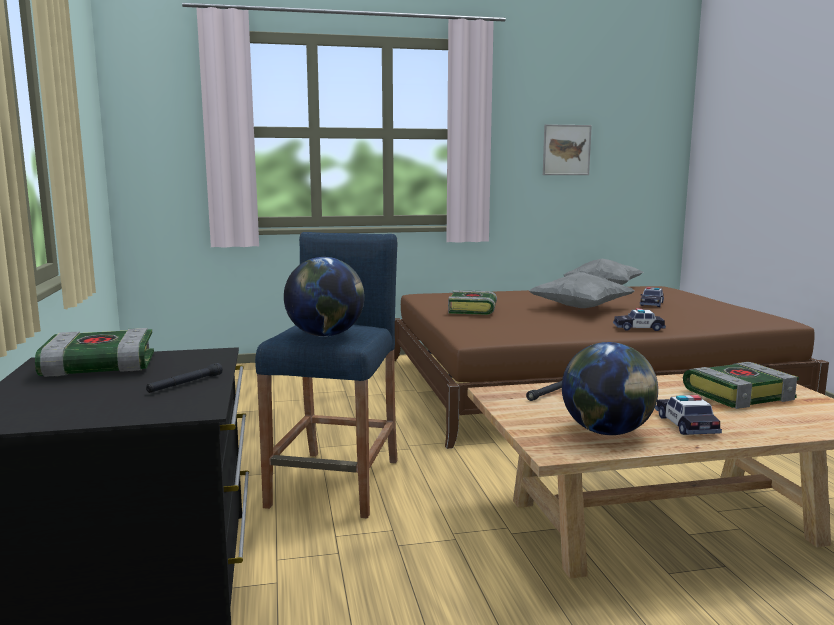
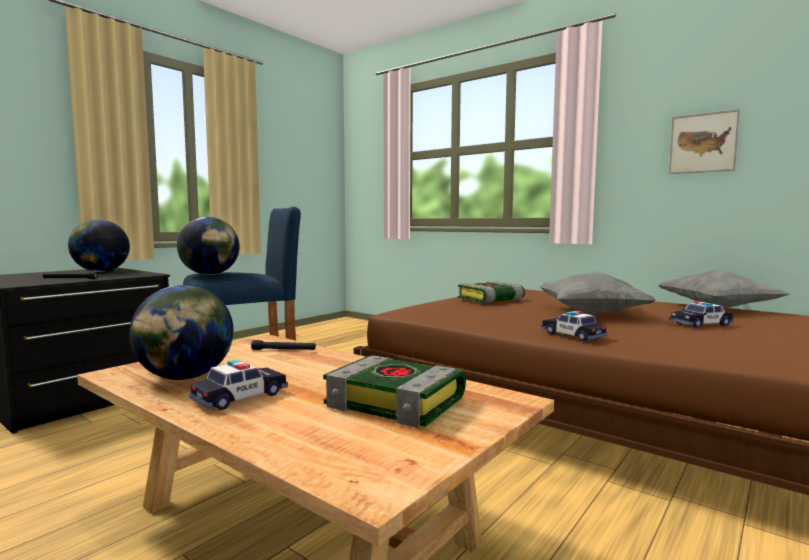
camera: 50 degrees right, 5 degrees down
(97, 367) = (101, 271): book -> globe

